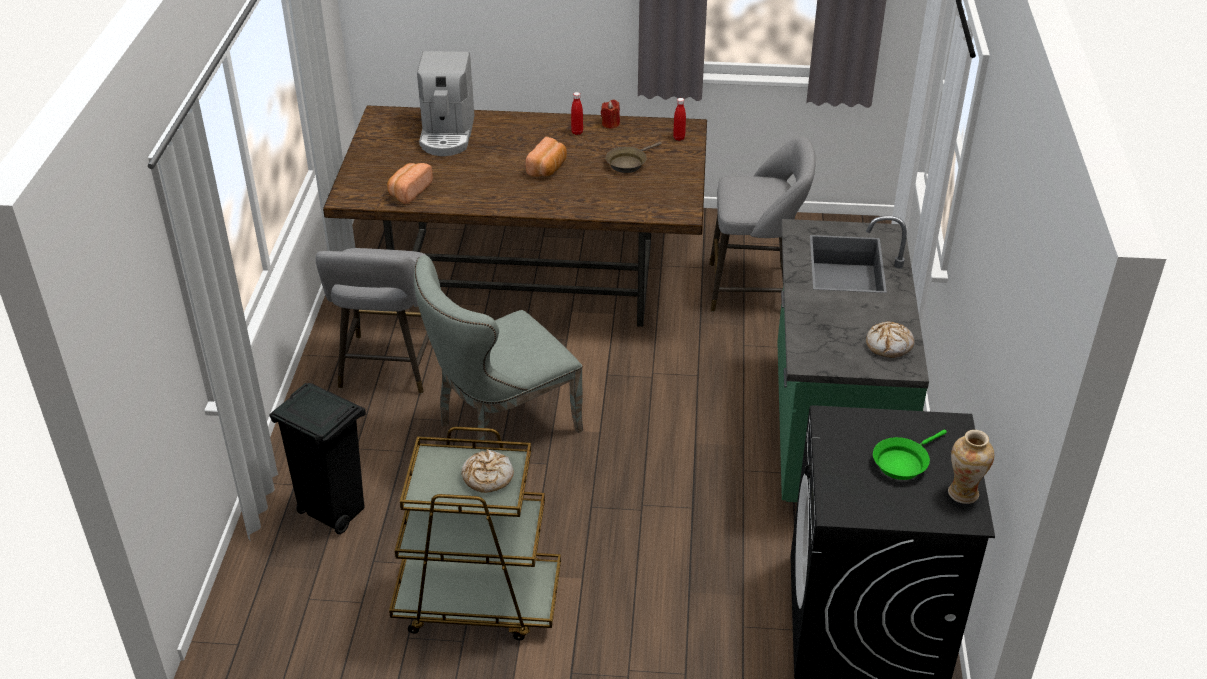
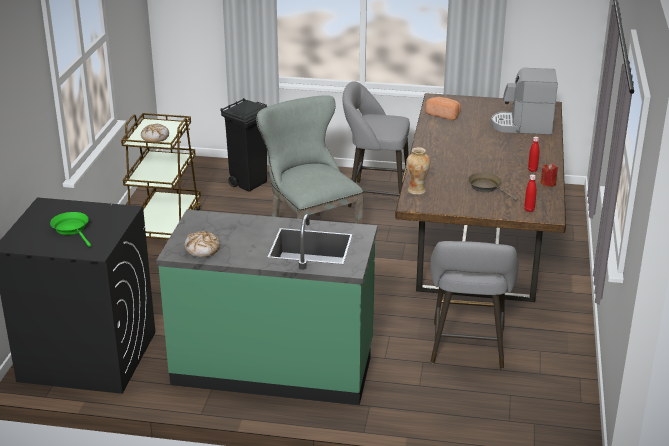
camera: 95 degrees right, 10 degrees down
(548, 168) = (476, 158): bread -> none
(963, 493) = (32, 246): vase -> vase (416, 190)

